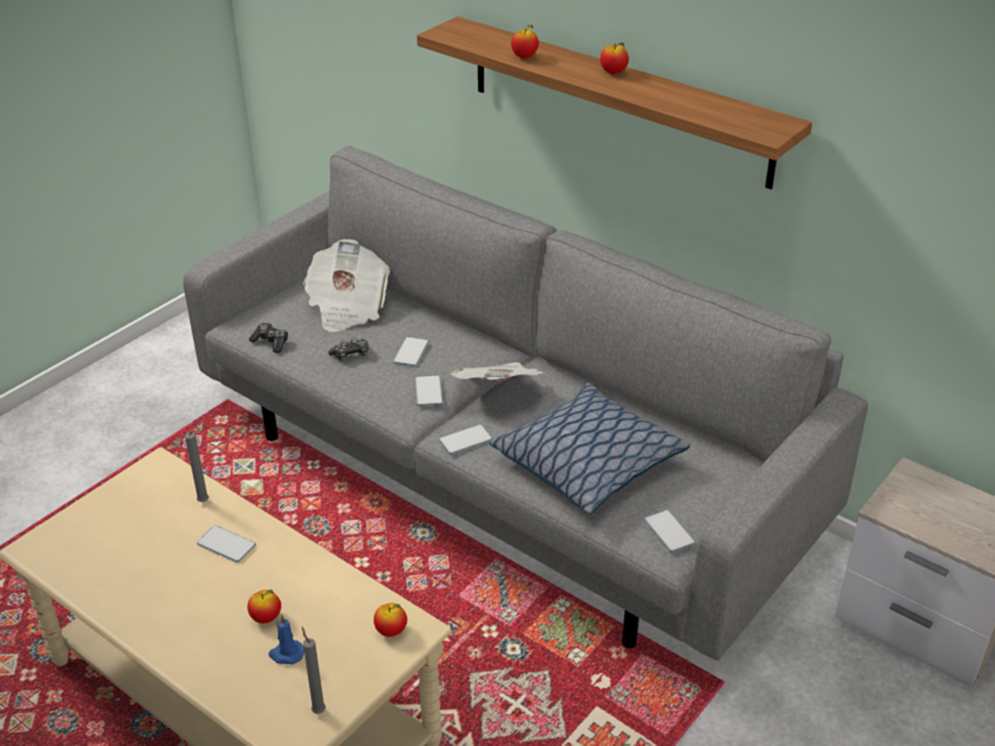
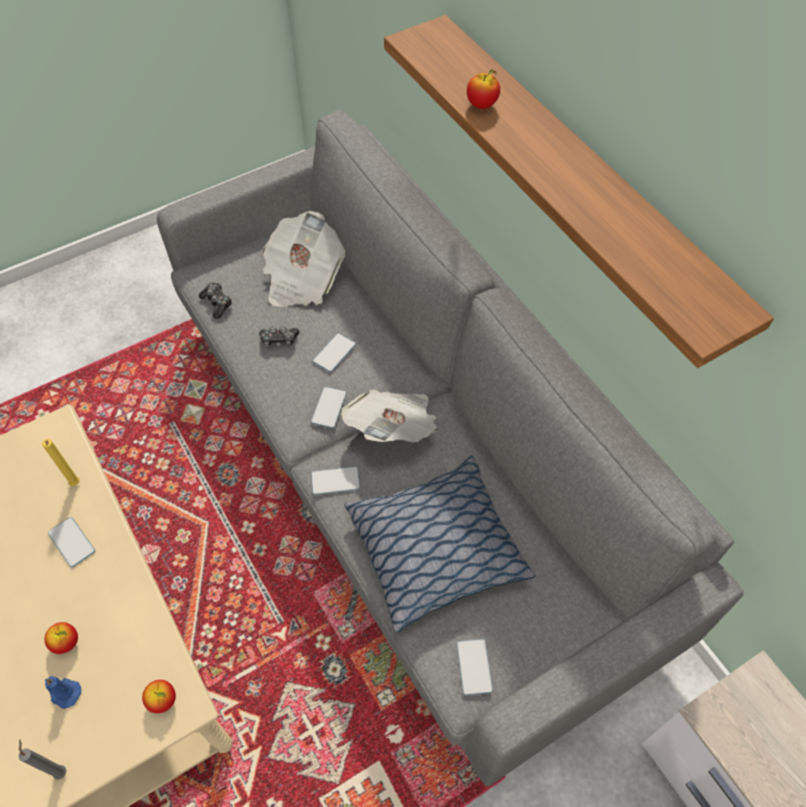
camera: 20 degrees right, 20 degrees up
(204, 502) = (76, 484): grey candle -> yellow candle
(613, 73) = (570, 159): apple -> none

